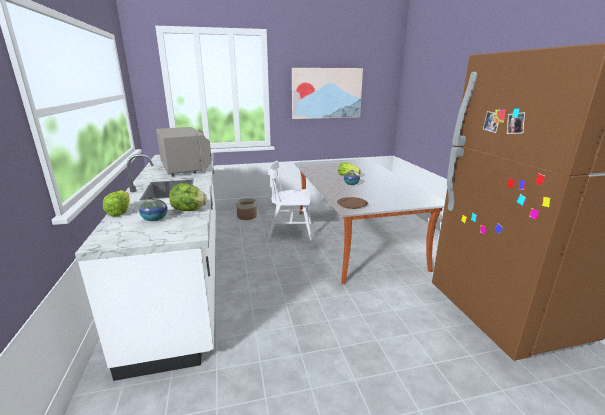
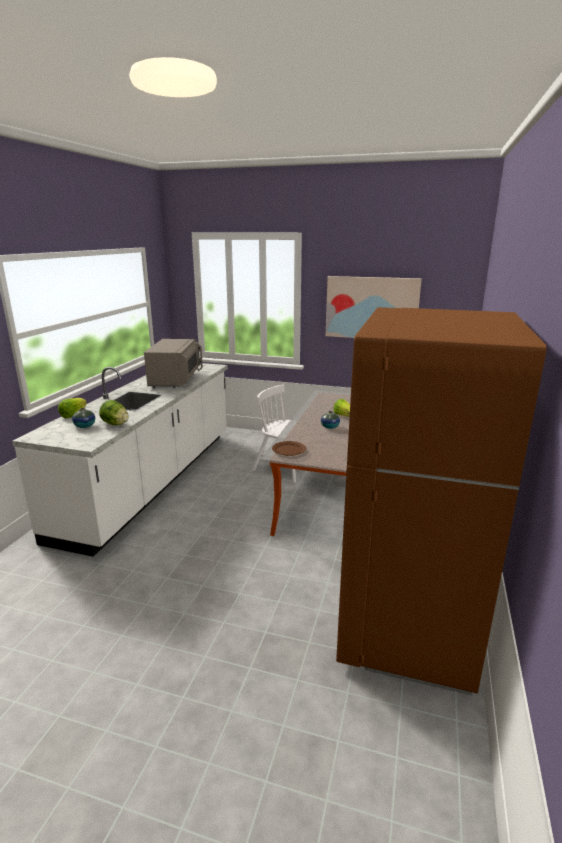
camera: 30 degrees right, 0 degrees up
(247, 217) = (259, 441): planter -> none

